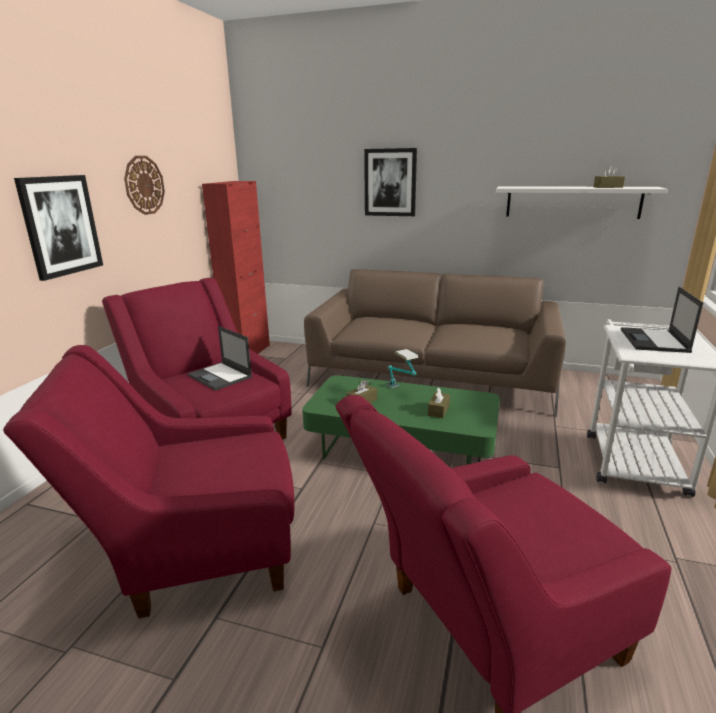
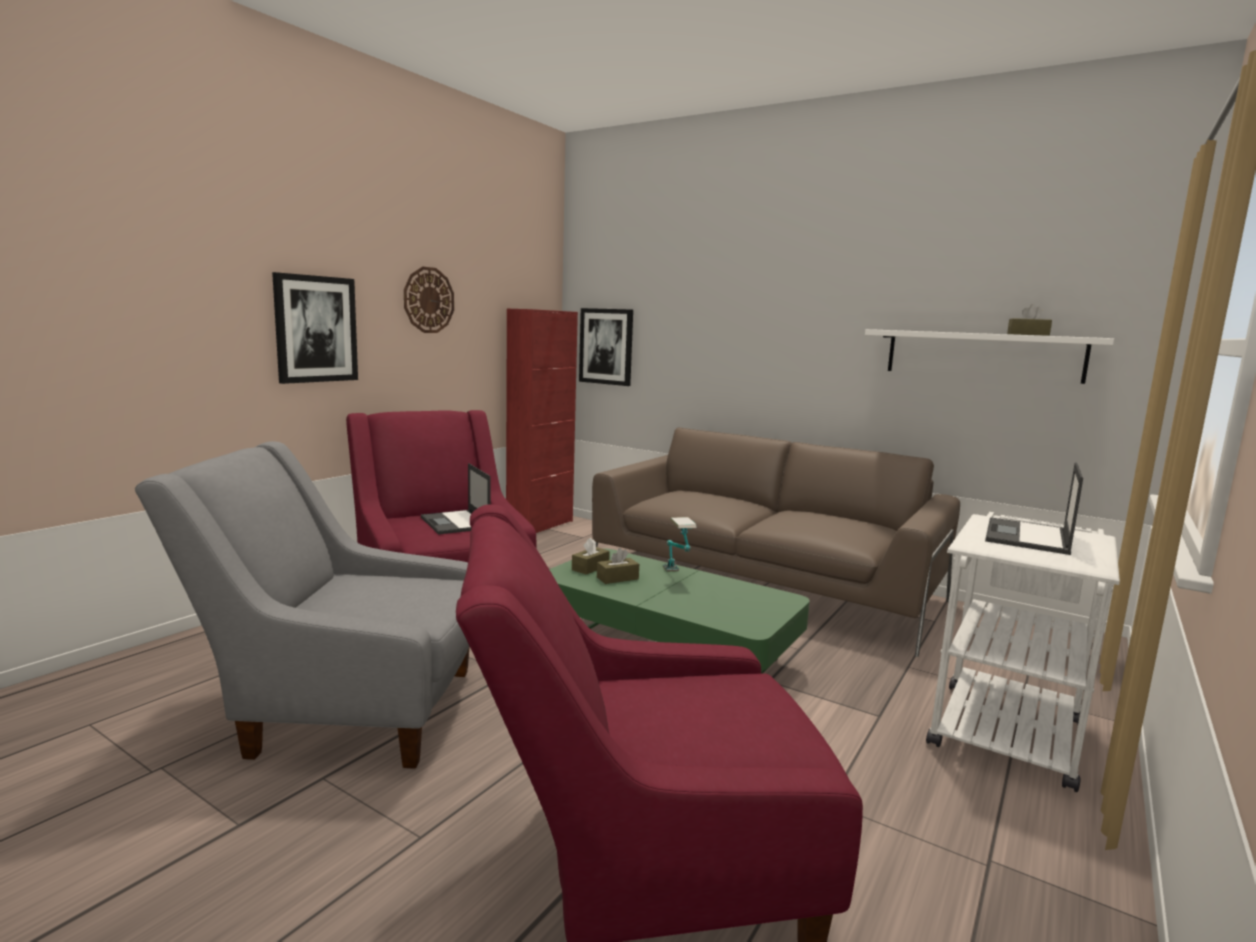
camera: 15 degrees right, 10 degrees down
(196, 550) = (346, 709): red armchair -> grey armchair
(390, 182) = (738, 320): picture -> picture (606, 346)
(438, 410) = (710, 602): brown tissue box -> brown tissue box (590, 567)

